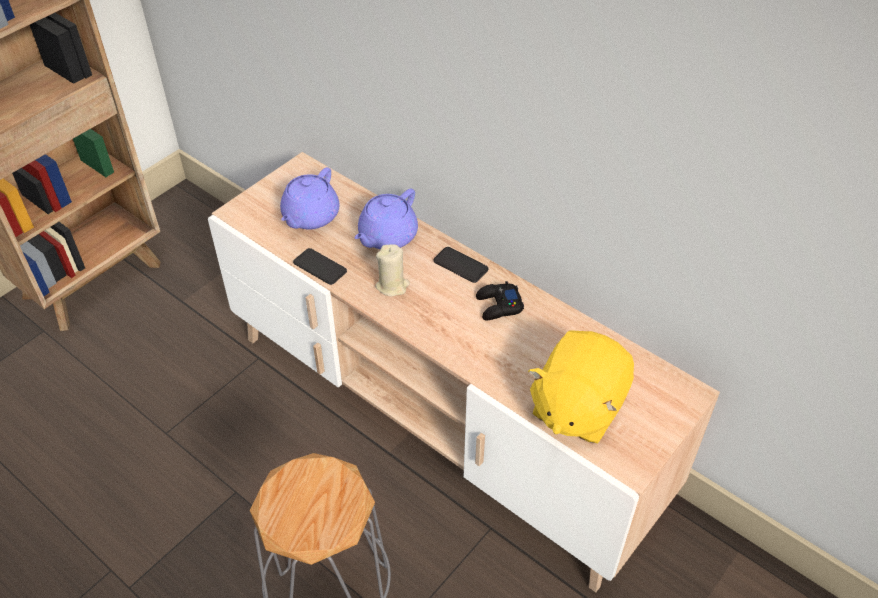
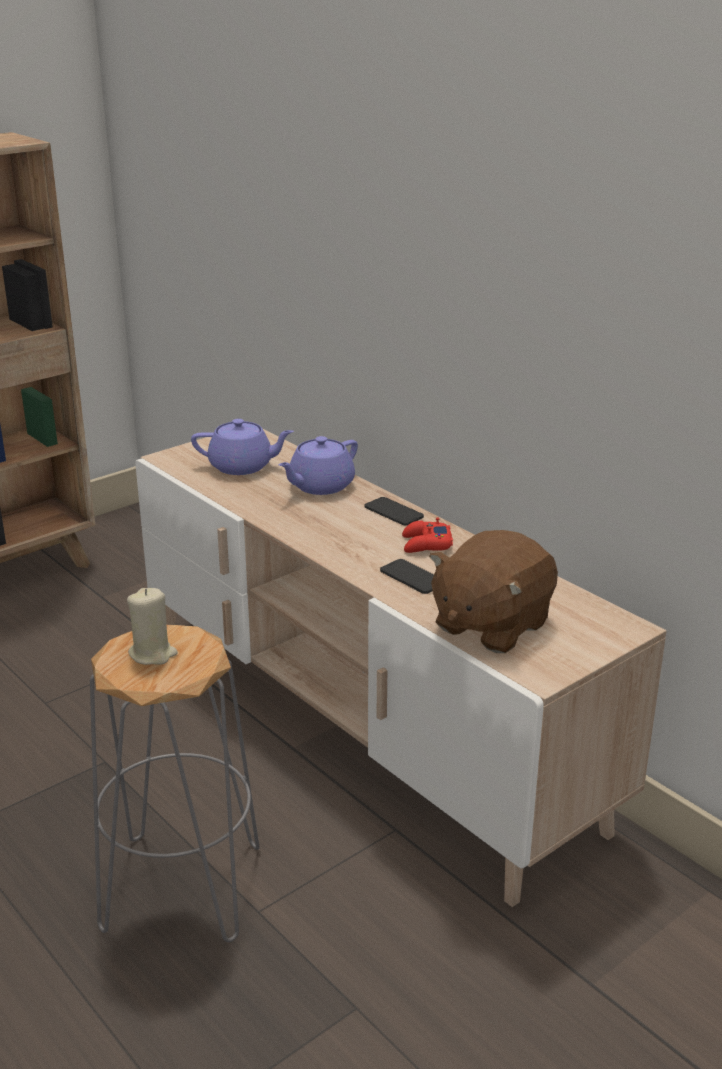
camera: 10 degrees right, 20 degrees down
(310, 217) = (242, 466): purple teapot -> purple teapot turned 120 degrees counterclockwise
(320, 267) = (239, 501): phone -> phone (412, 577)
(392, 286) = (312, 520): beige candle -> beige candle (153, 654)
(498, 306) = (426, 544): black game controller -> red game controller
(576, 407) = (490, 625): yellow plush toy -> brown plush toy

